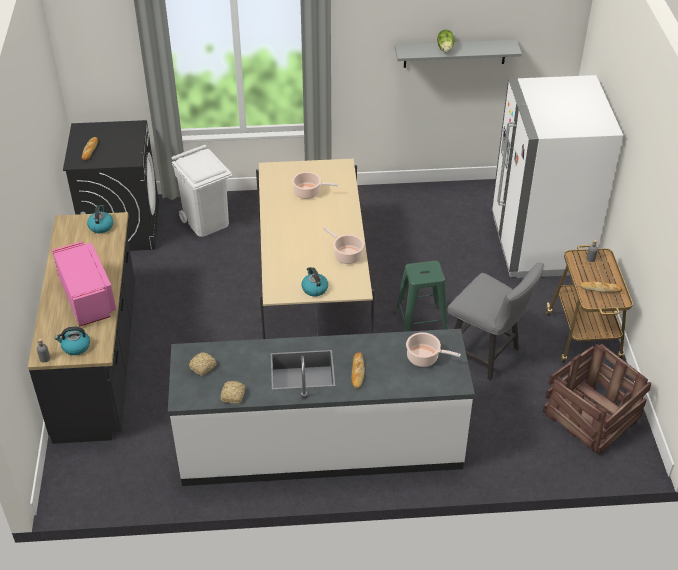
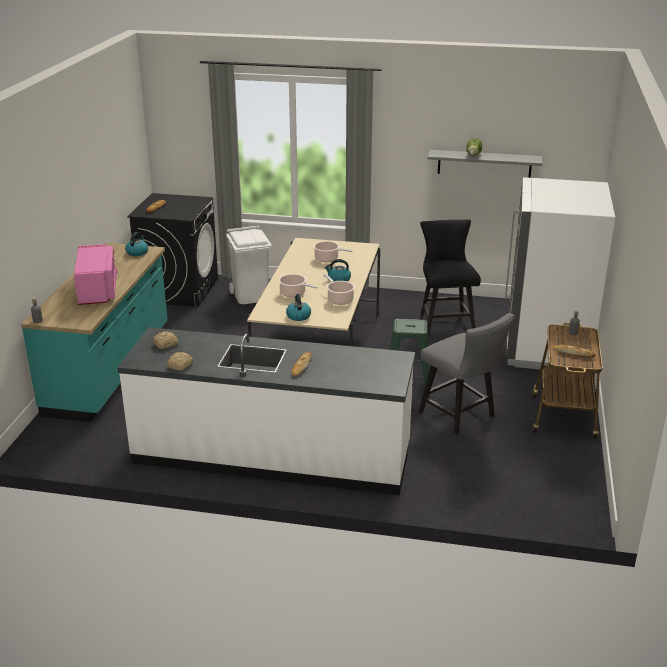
camera: 15 degrees right, 15 degrees down
(75, 347) = (67, 317): kettle -> kettle (338, 279)
(99, 361) = (110, 370): black counter -> turquoise counter
(424, 358) = (370, 366): cooking pot -> cooking pot (294, 293)
(427, 225) = (445, 322): none -> black chair
(590, 416) = (546, 477): crate -> none

